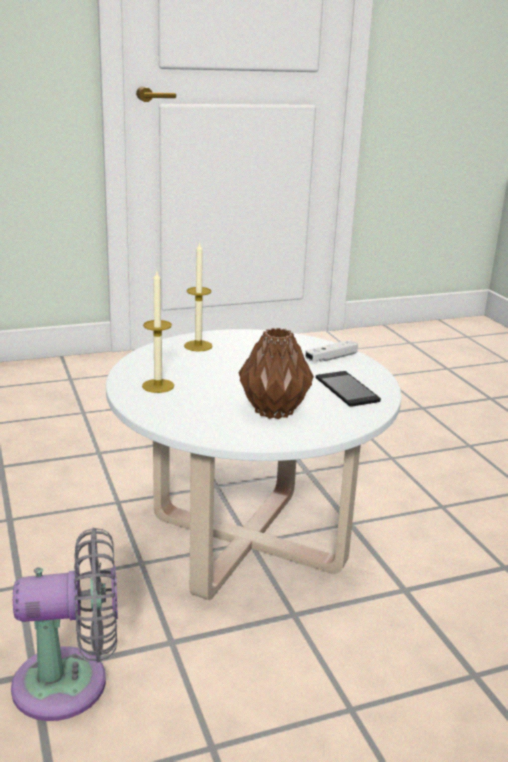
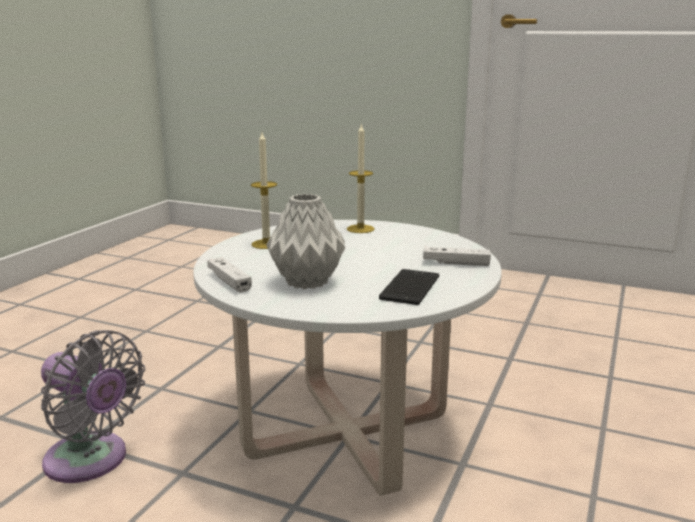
camera: 45 degrees right, 5 degrees down
(216, 432) = (229, 281): none -> white game controller
(274, 411) = (306, 283): brown vase -> grey vase

